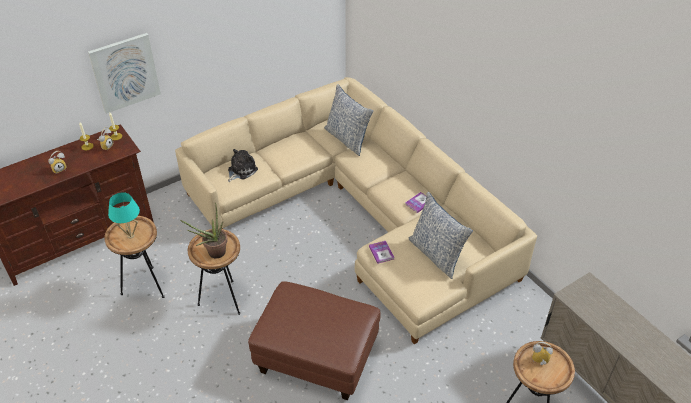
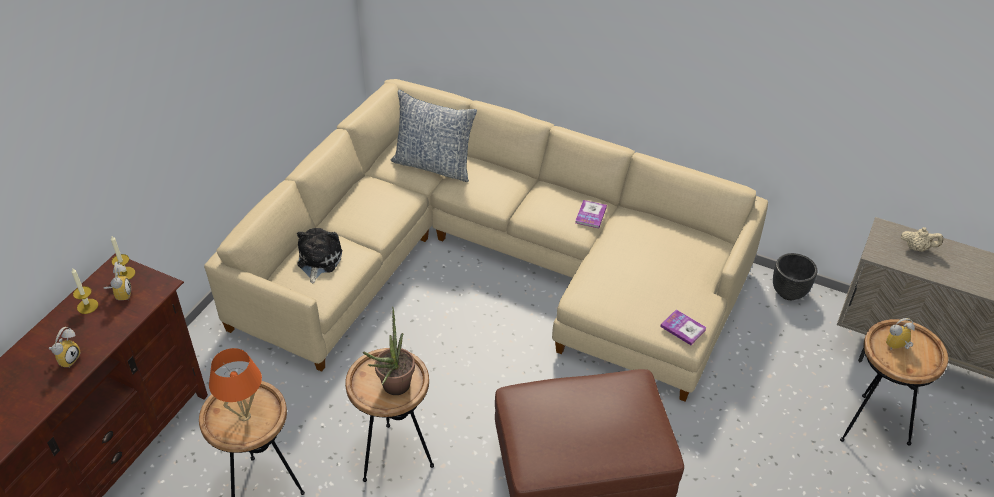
camera: 30 degrees left, 0 degrees up
(125, 72) = (109, 164): picture -> none
(131, 235) = (245, 416): turquoise table lamp -> orange table lamp
(381, 252) = (594, 296): book -> book (683, 328)
(436, 254) = (663, 271): pillow -> none
(540, 308) = (789, 292): none -> black planter
(601, 304) = (917, 248): none -> beige teapot

